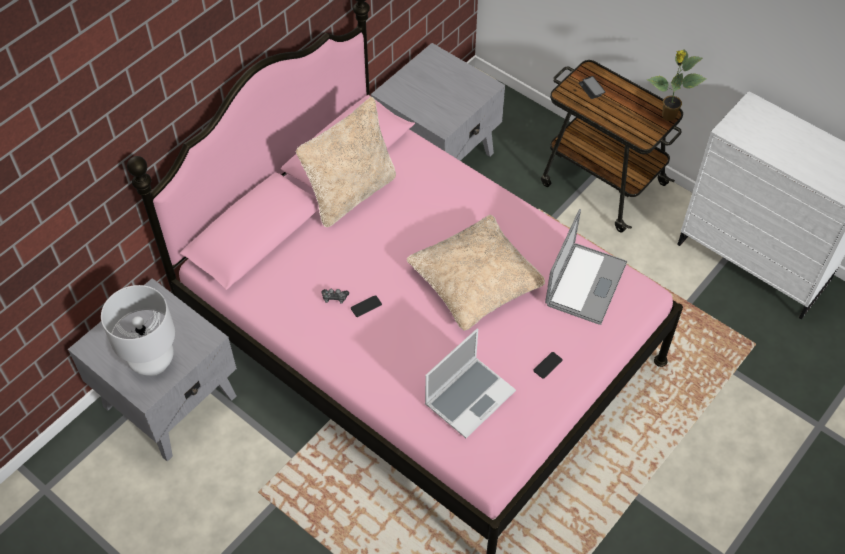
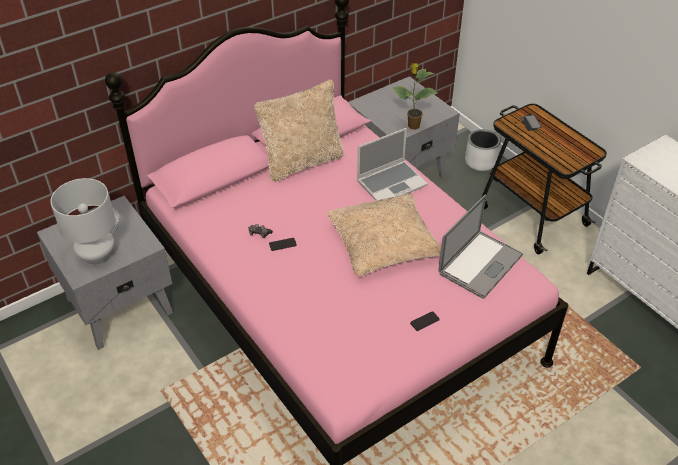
camera: 15 degrees right, 10 degrees down
(469, 396) = (345, 331): laptop -> laptop (392, 183)
(527, 123) = (481, 161): none -> white planter
(668, 116) = (592, 153): potted plant -> potted plant (413, 126)

